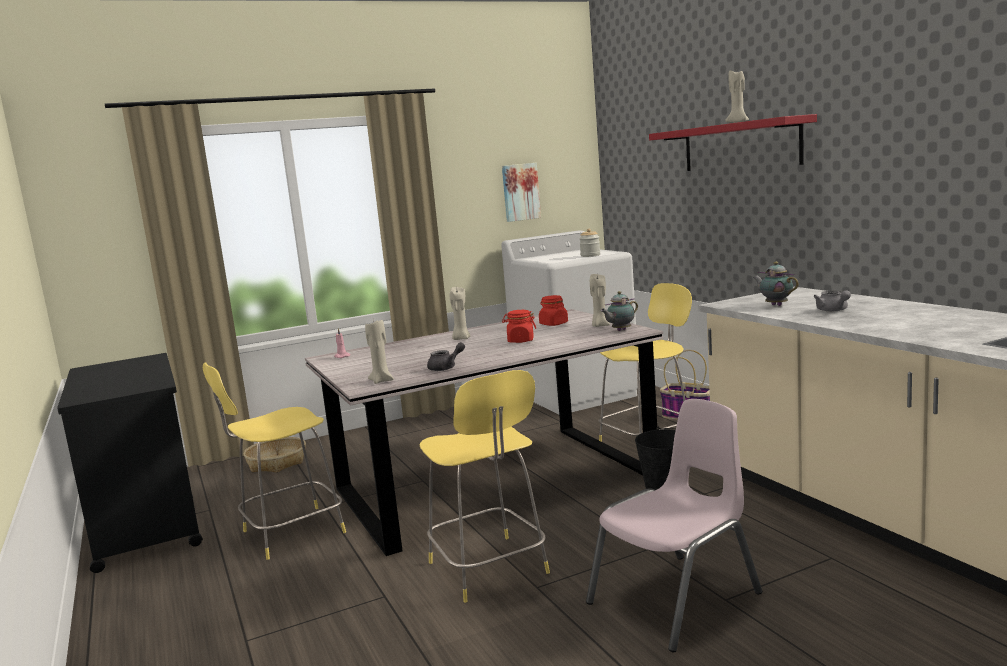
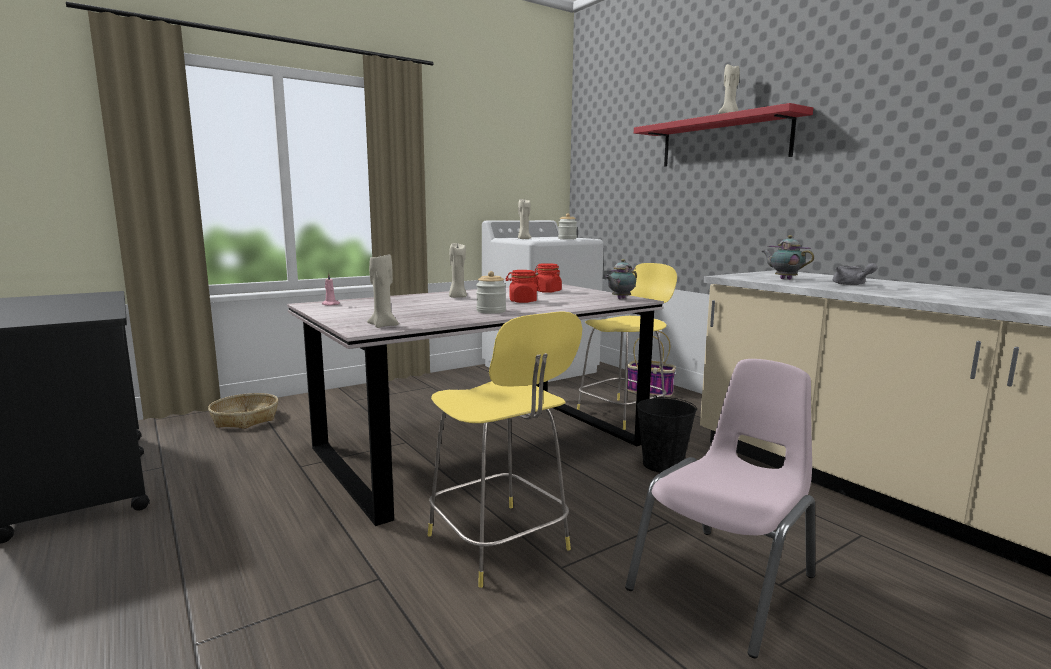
camera: 10 degrees left, 0 degrees up
(289, 533) = (258, 496): yellow stool -> none
(446, 368) = (454, 318): grey teapot -> none
(483, 356) = (491, 311): none -> jar
(520, 192) = (501, 177): picture -> none
(599, 326) = (595, 294): beige candle -> beige candle (523, 239)

